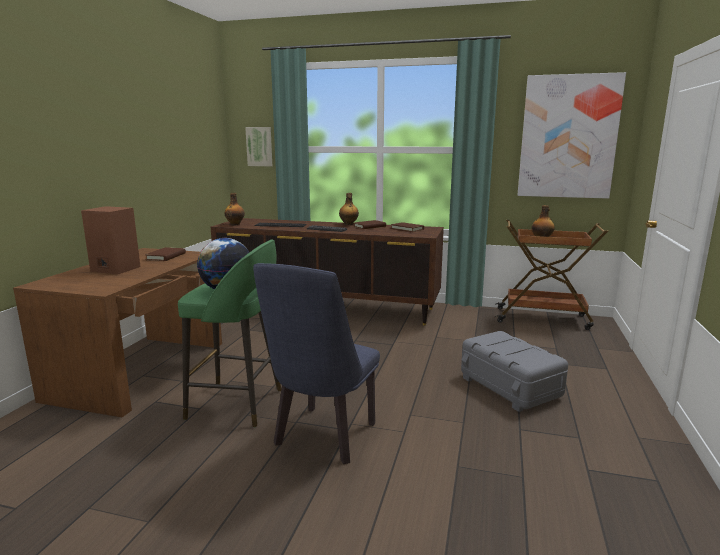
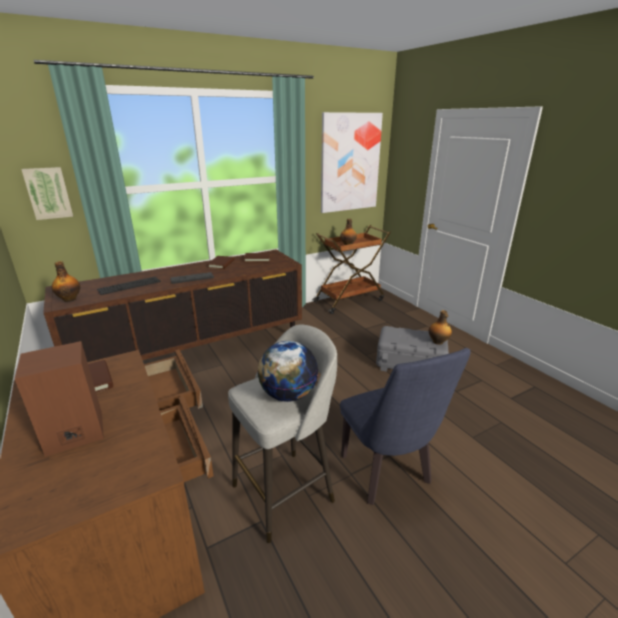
camera: 45 degrees left, 10 degrees up
(238, 404) = (285, 492): green stool -> grey stool
(348, 224) = (195, 266): bottle -> bottle (438, 342)

